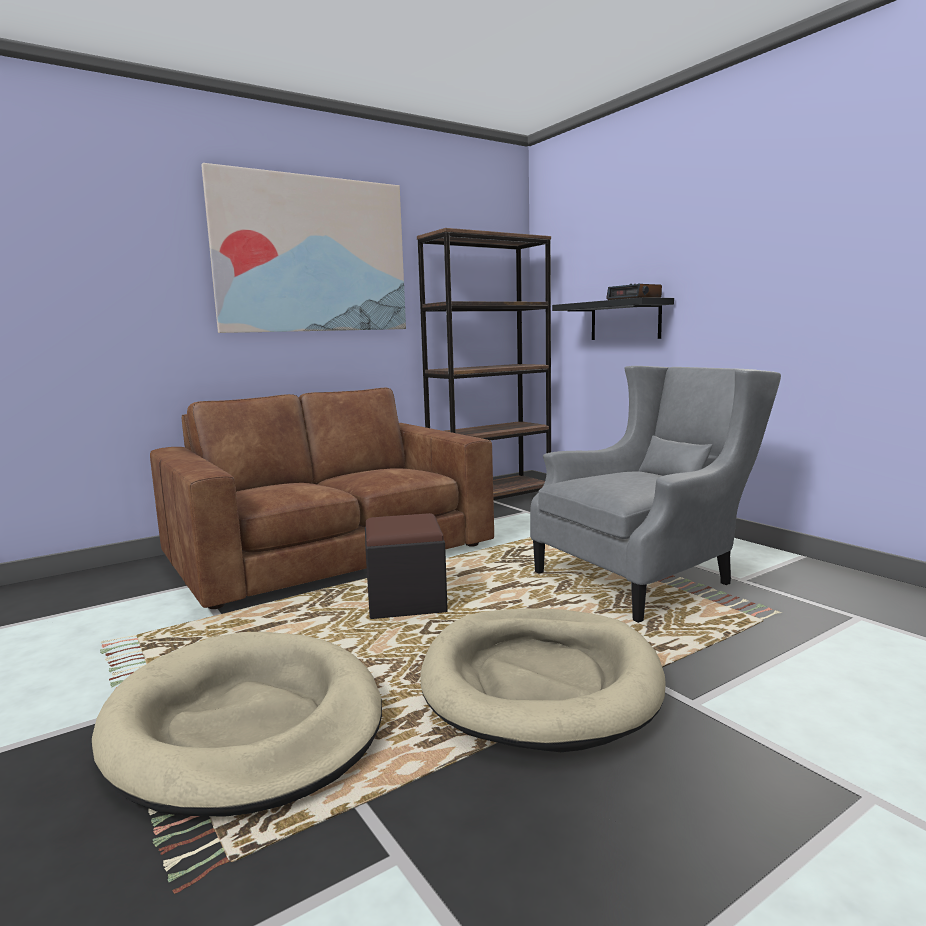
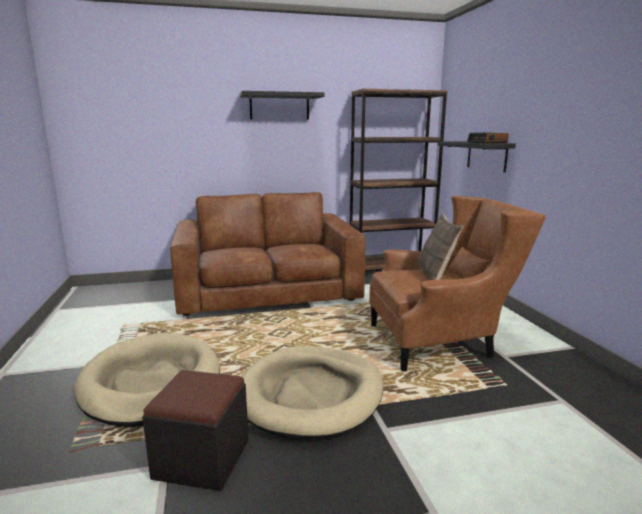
camera: 20 degrees right, 5 degrees up
(312, 255) = (279, 106): picture -> black shelf
(406, 601) = (281, 330): black ottoman -> black ottoman (202, 459)
(637, 478) = (435, 275): none -> pillow
(648, 577) = (440, 342): grey armchair -> brown armchair

